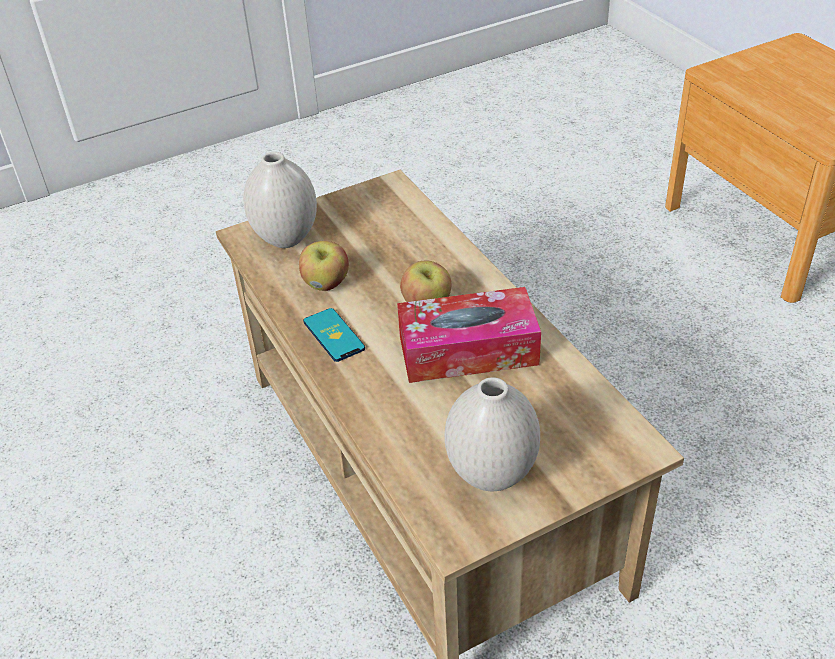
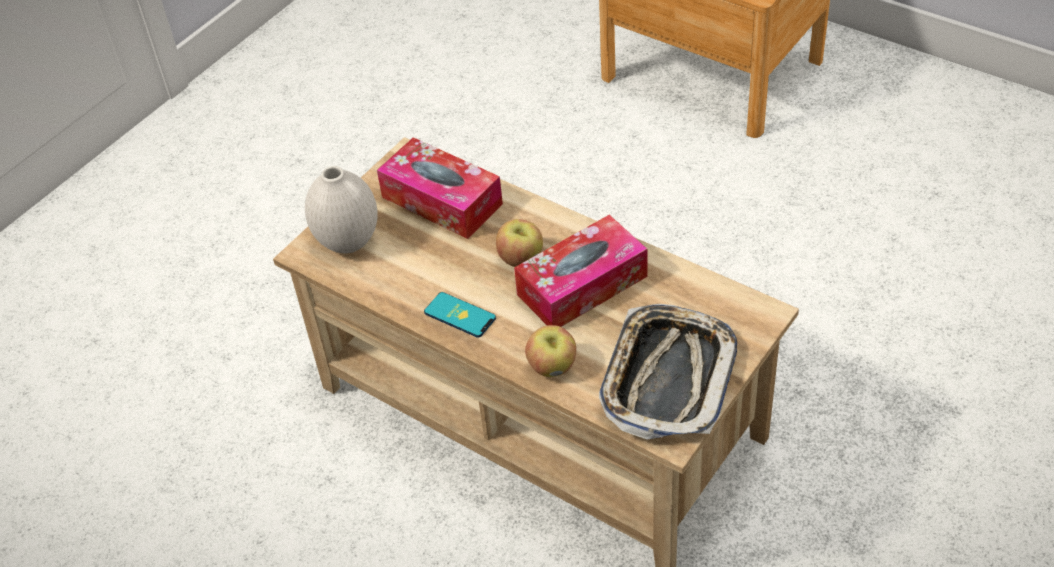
camera: 25 degrees left, 5 degrees up
(326, 284) = (418, 272): apple -> apple (552, 367)
(393, 231) = (442, 200): none -> tissue box
(491, 474) = (667, 378): white vase -> tray

